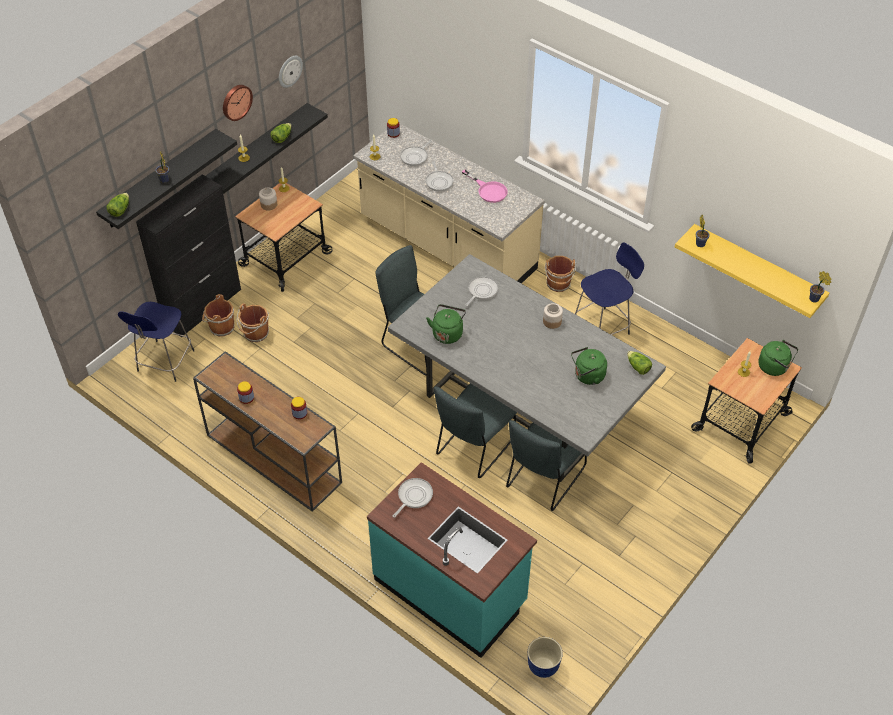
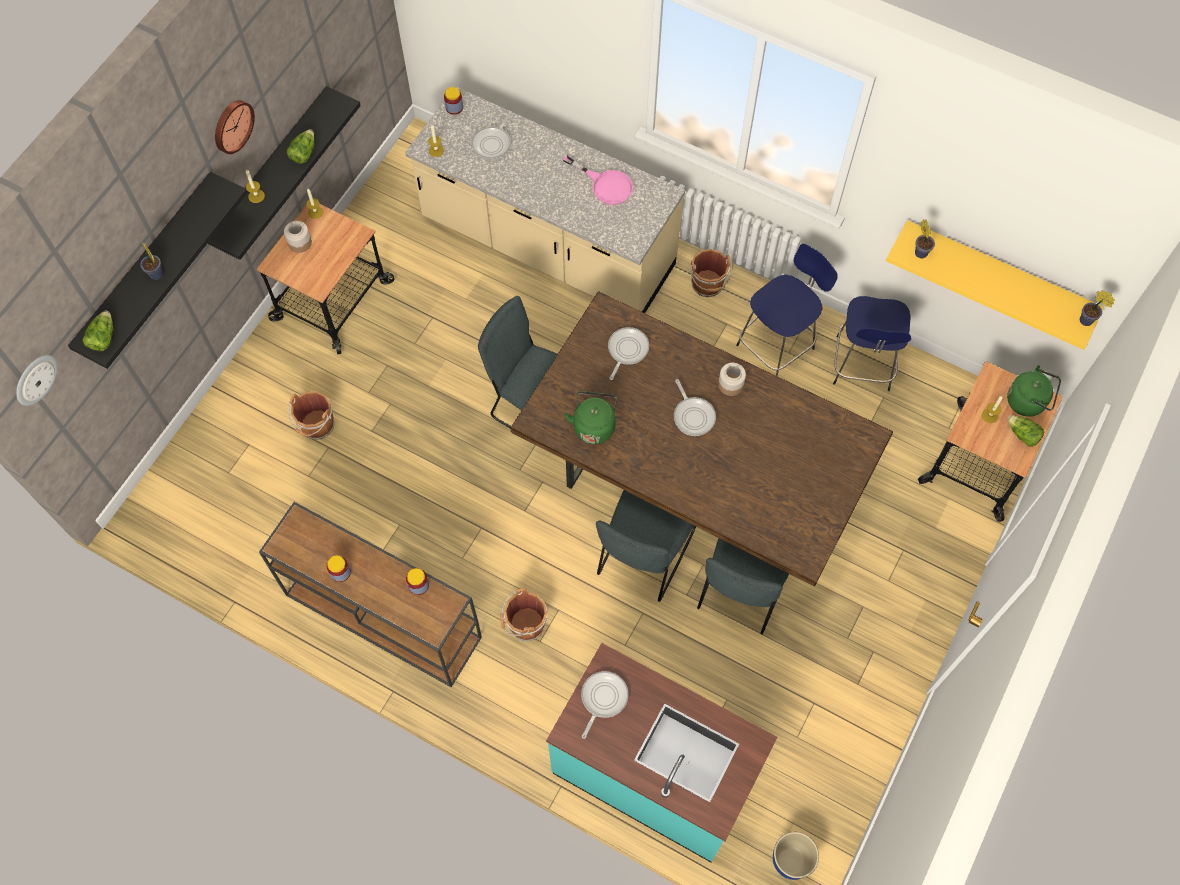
camera: 10 degrees left, 15 degrees up
(164, 362) = (202, 491): blue stool -> blue stool (862, 366)
(203, 306) = (235, 394): black cabinet -> none
(221, 327) = (267, 424): brown bucket -> brown bucket (525, 625)
(289, 71) = (297, 55): wall clock -> wall clock (35, 379)
(439, 181) = (534, 180): frying pan -> frying pan (693, 415)
(519, 406) = (691, 482): grey dining table -> brown dining table
(587, 376) = (793, 464): green kettle -> none
(638, 367) = (857, 439): lettuce -> lettuce (1022, 435)

